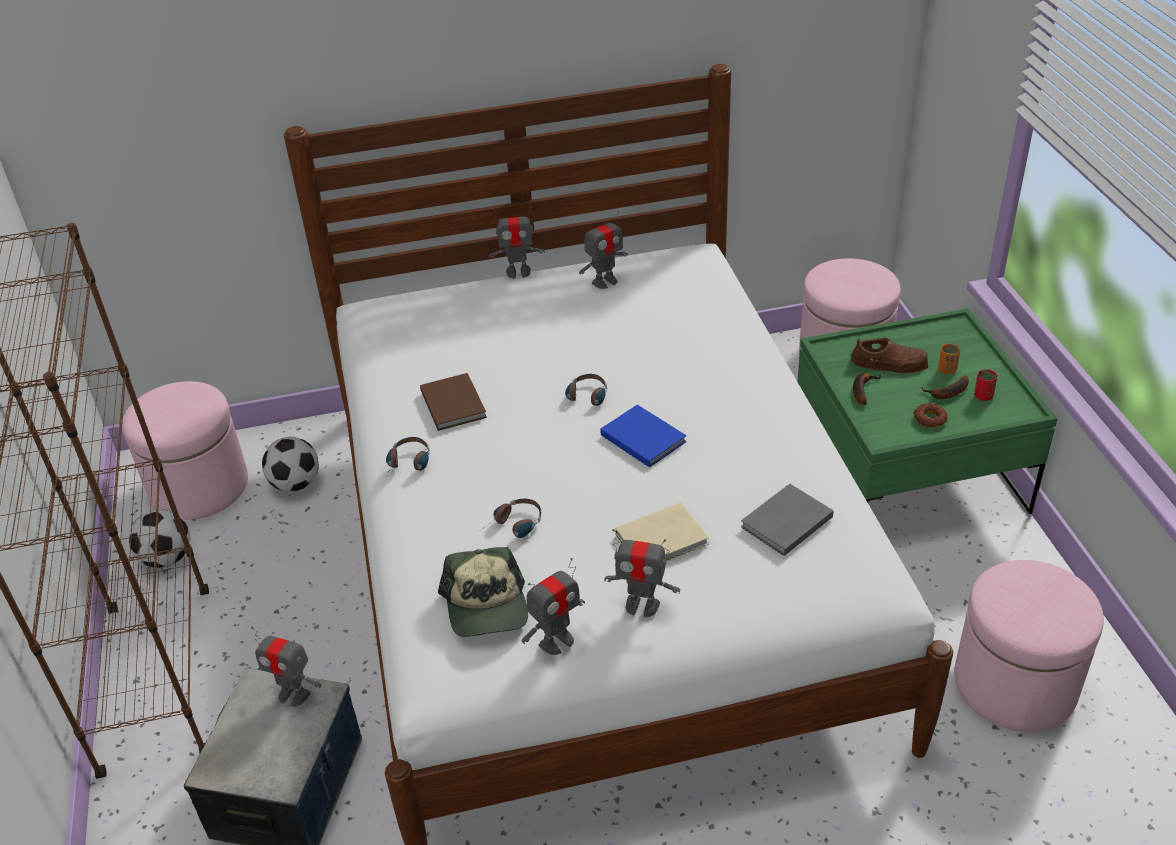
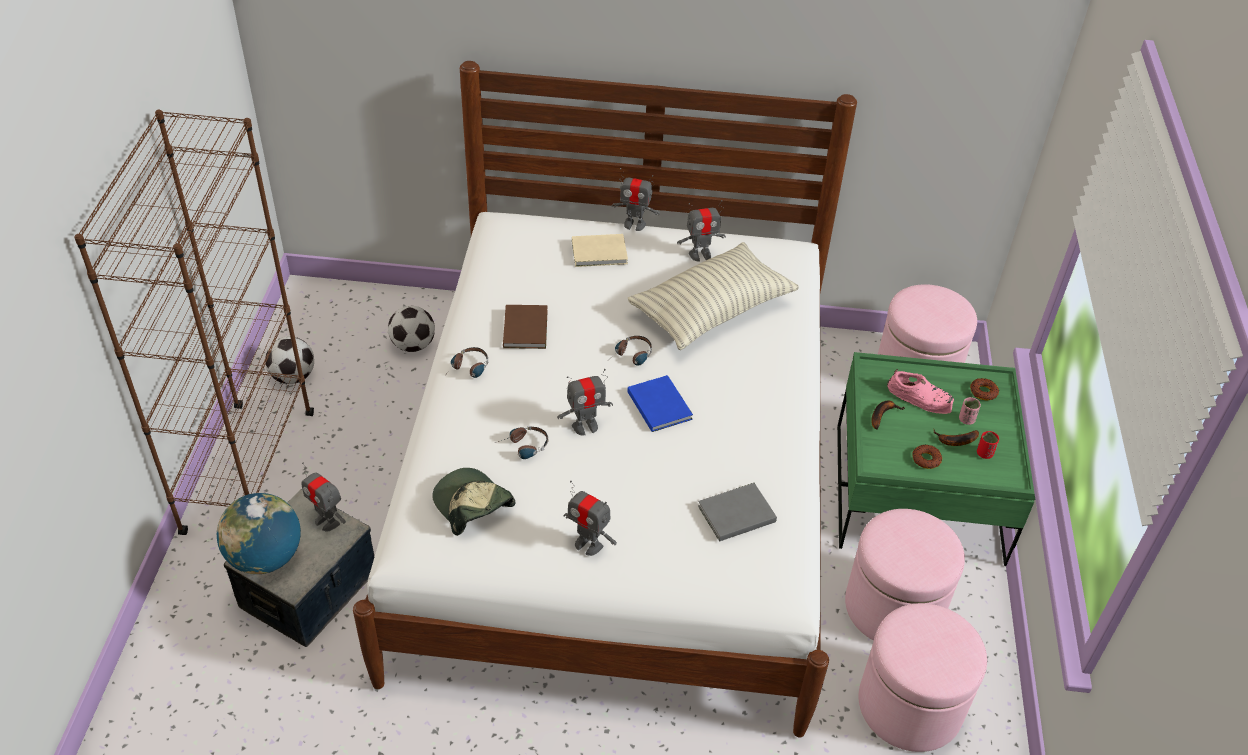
camera: 15 degrees right, 5 degrees up
(199, 486) = (340, 324): pink ottoman -> pink ottoman (893, 607)
(235, 760) = (265, 557): none -> globe
(486, 606) = (472, 505): cap -> cap turned 135 degrees clockwise
(556, 641) = (510, 551): toy robot -> toy robot (585, 426)
(647, 330) = (711, 310): none -> pillow
(664, 539) = (632, 496): beige book -> beige book (601, 253)
(889, 362) = (920, 397): brown shoe -> pink shoe
(947, 370) = (966, 419): orange cup -> pink cup
(948, 339) = (983, 392): none -> donut

